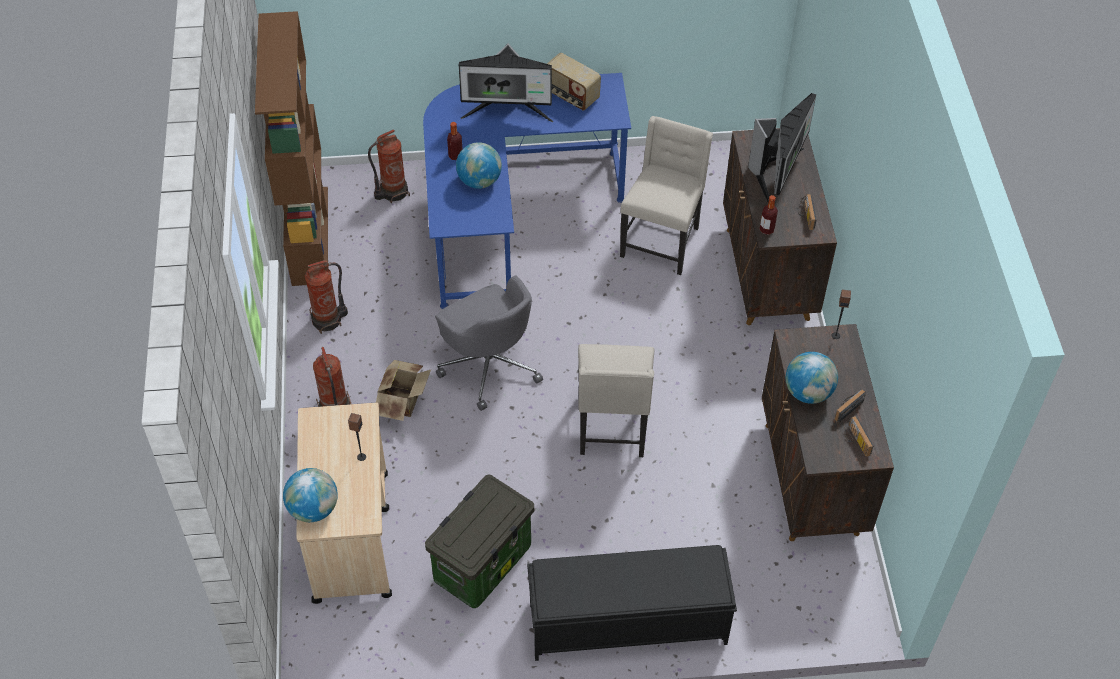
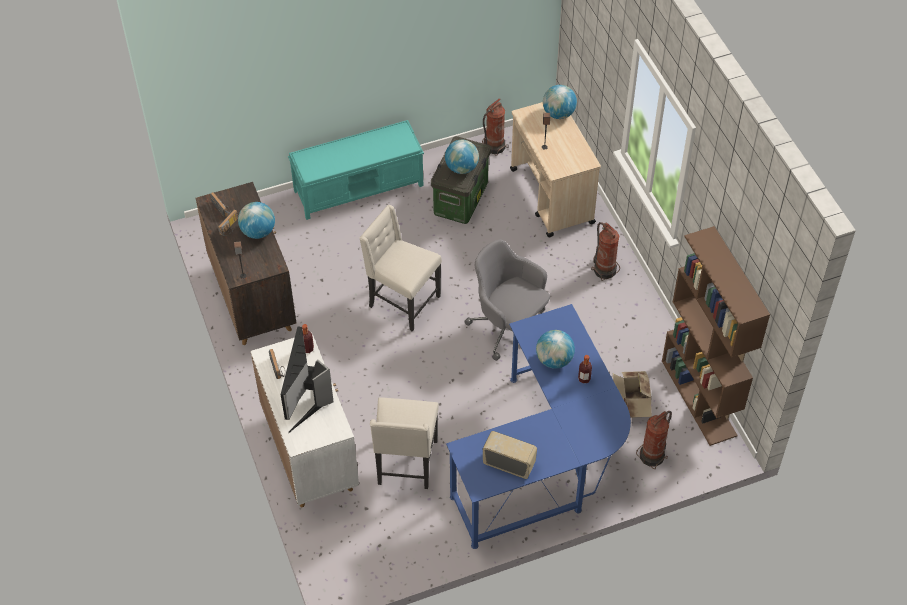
camera: 165 degrees right, 0 degrees up
(328, 320) = (645, 332): fire extinguisher -> fire extinguisher (493, 147)
(404, 402) = (558, 286): cardboard box -> cardboard box (632, 404)
(482, 513) = (461, 168): none -> globe
(507, 111) = (559, 433): monitor -> none
(612, 428) = (402, 302): beige chair -> beige chair turned 45 degrees counterclockwise
(626, 623) = (359, 187): black bench -> turquoise bench
(767, 274) = (310, 454): brown cabinet -> white cabinet

